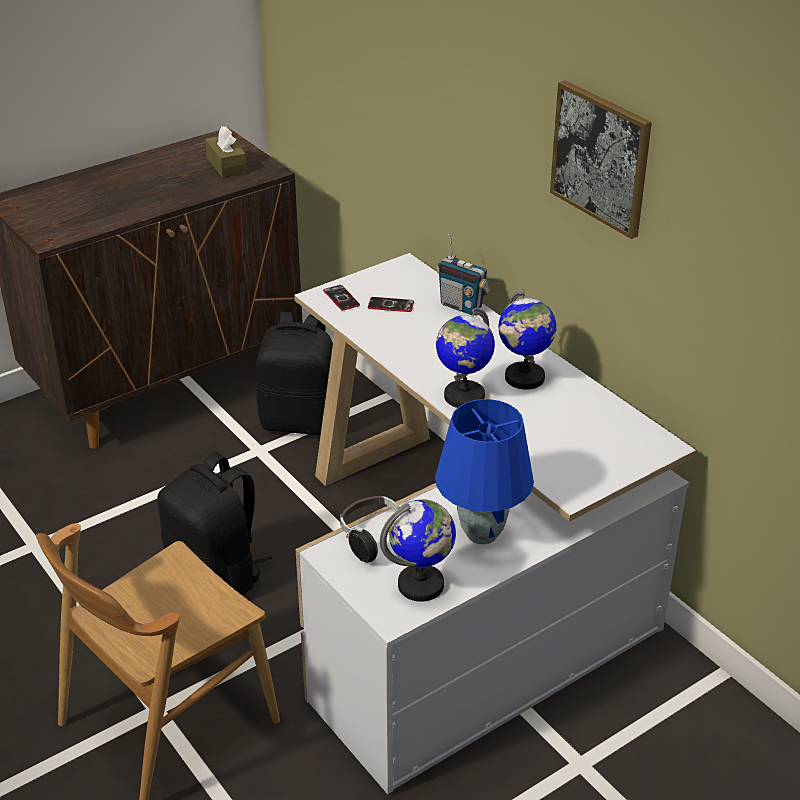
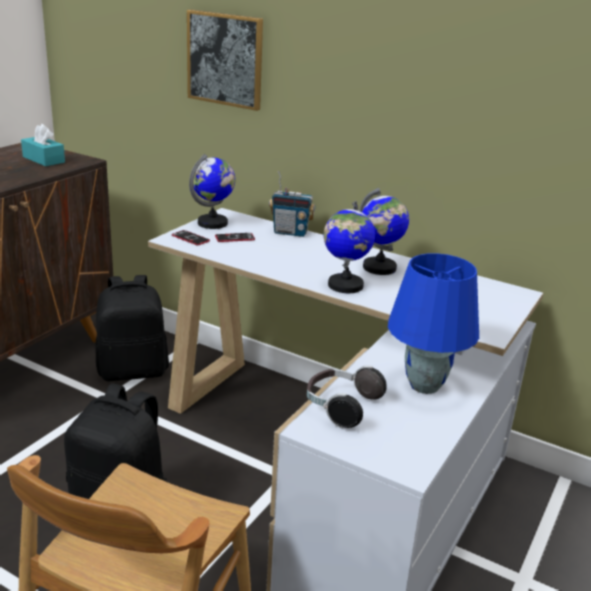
camera: 25 degrees left, 10 degrees down
(226, 165) = (43, 159): brown tissue box -> turquoise tissue box
(421, 585) = (411, 436): globe -> globe (213, 223)
(601, 158) = (434, 67): picture -> picture (225, 59)

